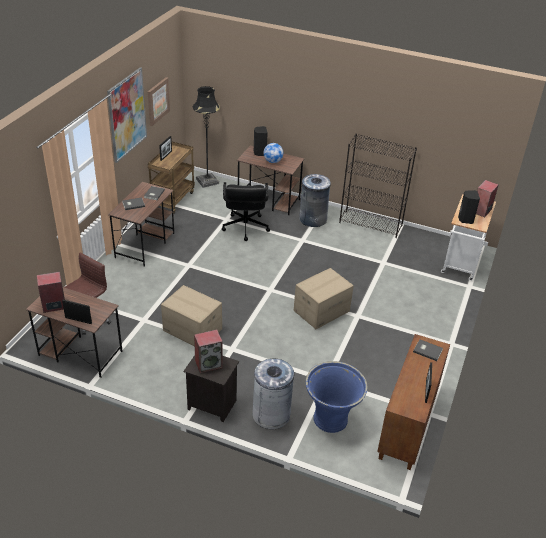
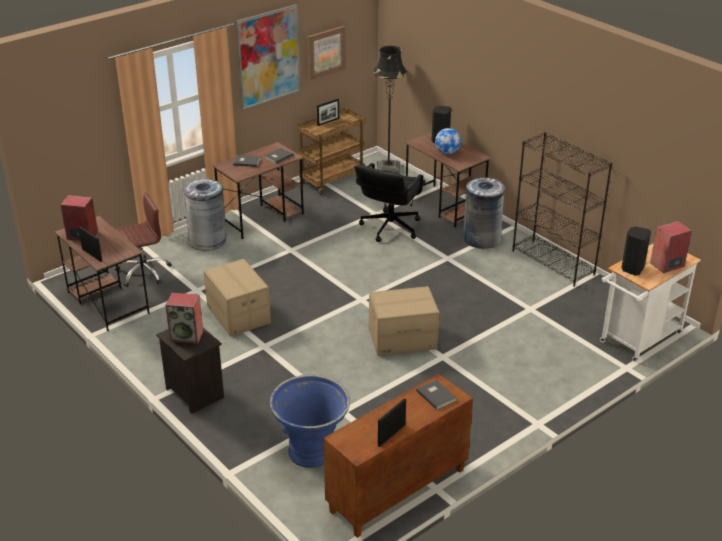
camera: 30 degrees right, 5 degrees down
(271, 414) = (249, 424): grey trash can -> grey trash can (208, 240)

